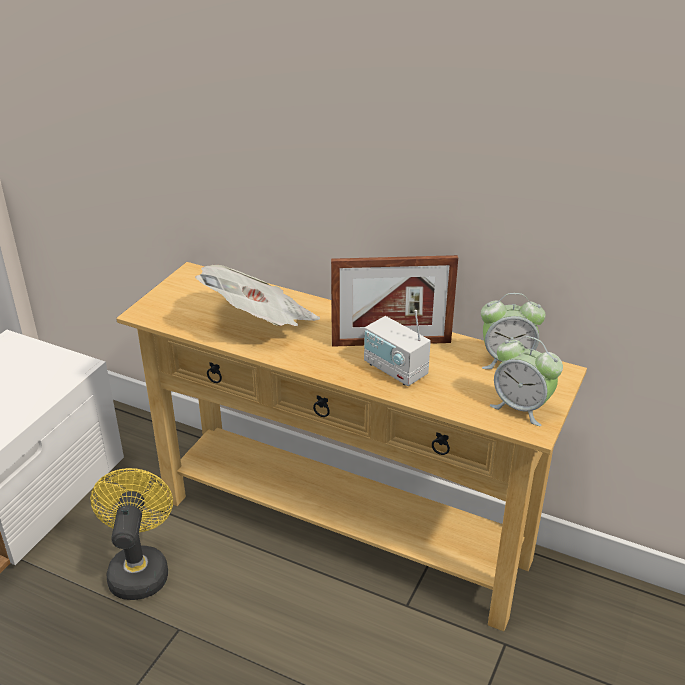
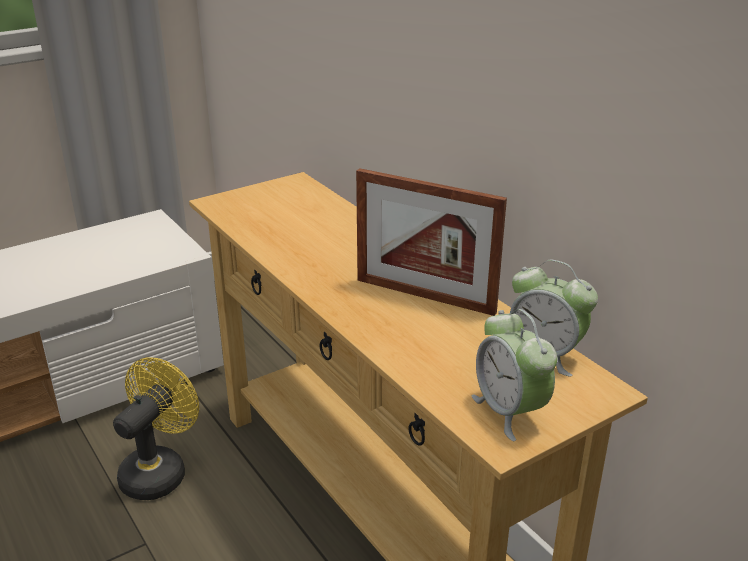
camera: 30 degrees right, 5 degrees down
(261, 322) = (311, 239): newspaper -> none
(395, 370) = (400, 323): radio -> none

